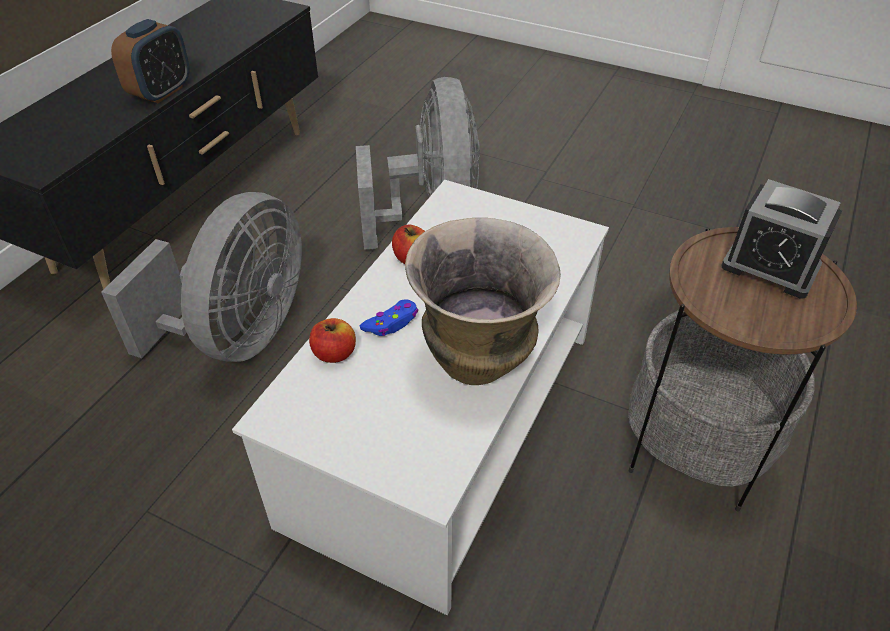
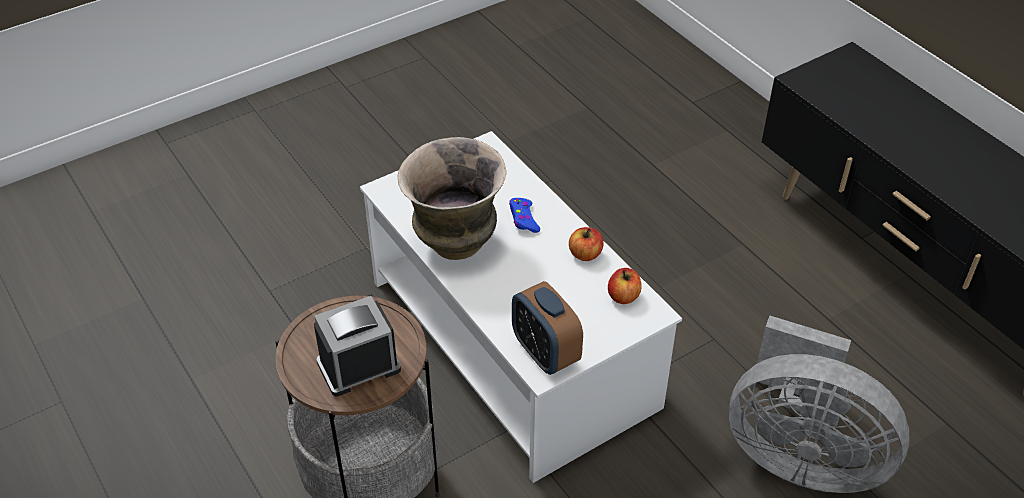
camera: 120 degrees right, 0 degrees up
(161, 92) = (907, 158): alarm clock -> alarm clock (545, 353)
(239, 335) = (689, 259): grey fan -> none
(334, 353) = (517, 185): apple -> apple (623, 296)

